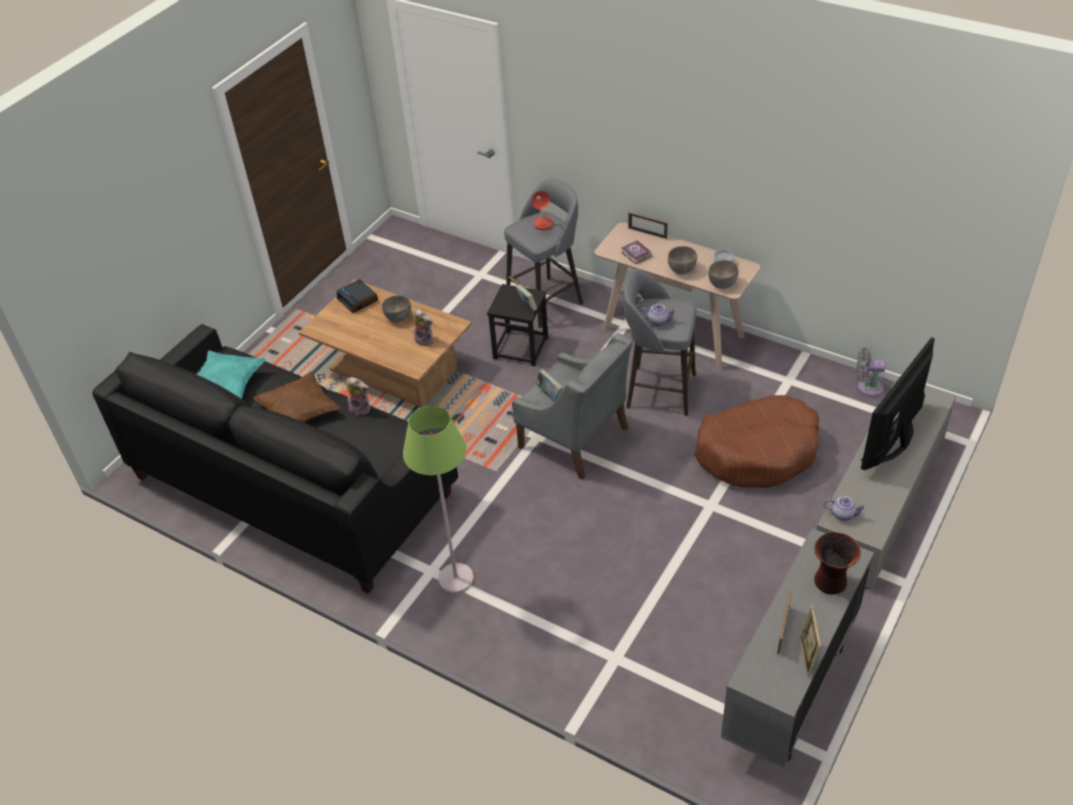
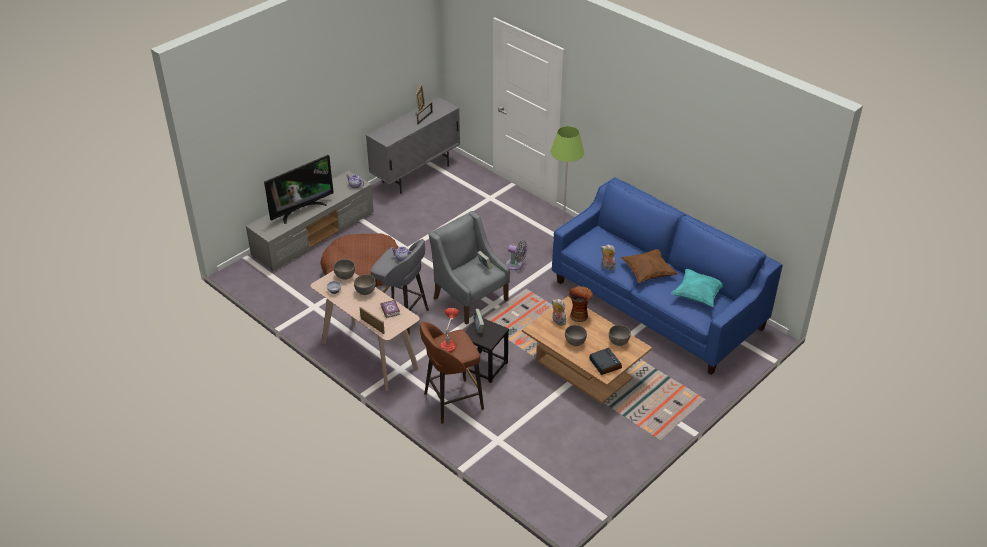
camera: 170 degrees left, 5 degrees down
(294, 486) = (657, 304): black sofa -> blue sofa
(342, 329) = (618, 342): none -> grey bowl
(546, 301) = (451, 402): grey stool -> brown stool
(831, 582) = (393, 128): vase -> vase (578, 315)
(867, 387) = (268, 293): grey fan -> grey fan (516, 265)

